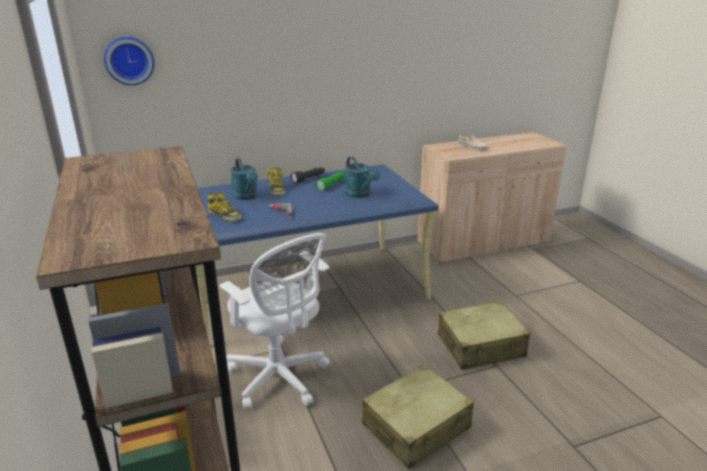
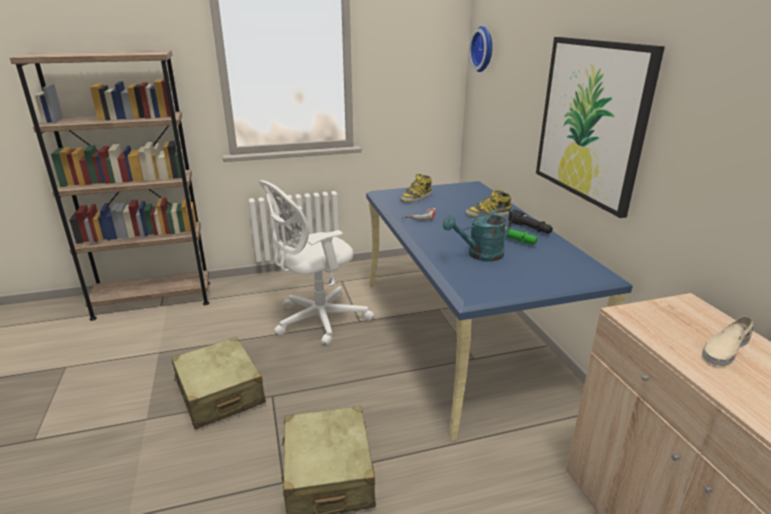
camera: 95 degrees right, 0 degrees up
(247, 197) = (464, 203): turquoise watering can -> none
(320, 86) = (591, 121): none -> picture

